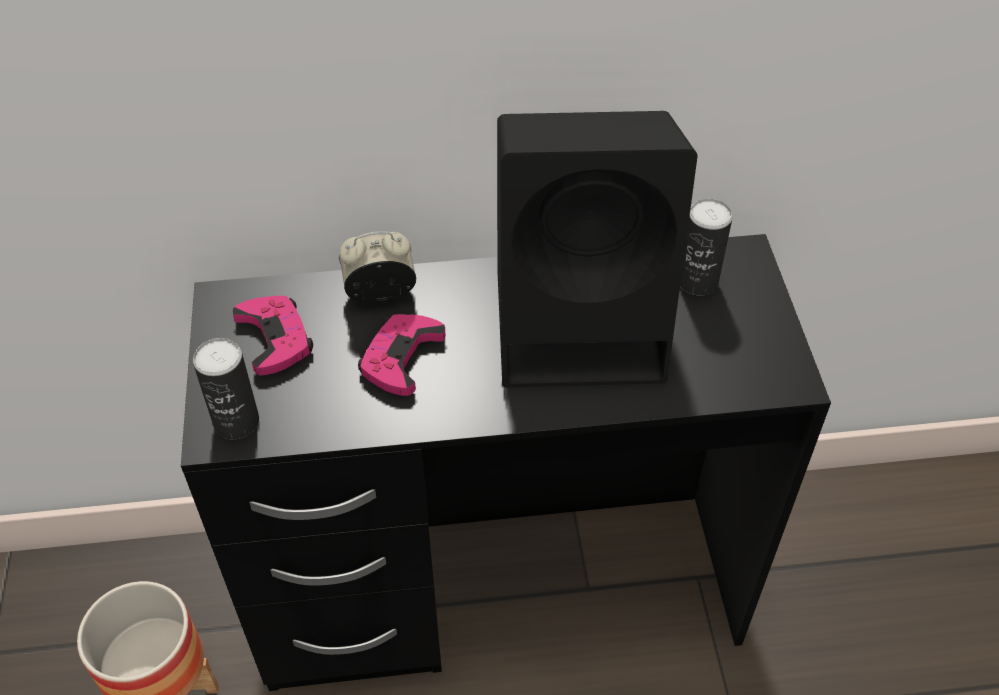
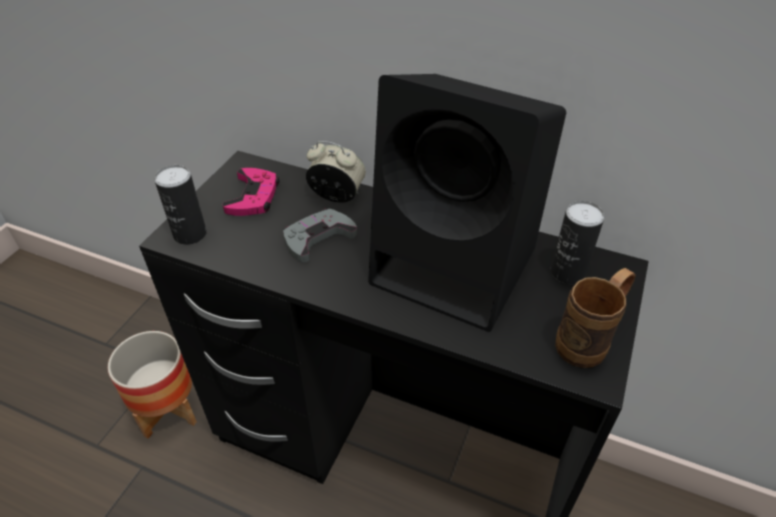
camera: 30 degrees right, 5 degrees down
(401, 357) = (318, 238): pink game controller -> grey game controller
(763, 348) = (589, 341): none -> brown mug

